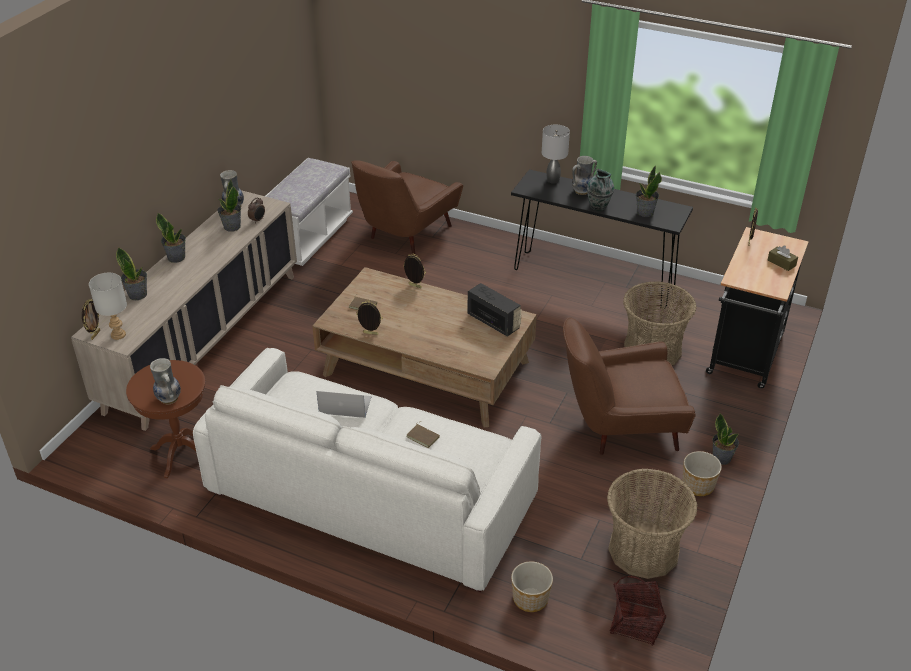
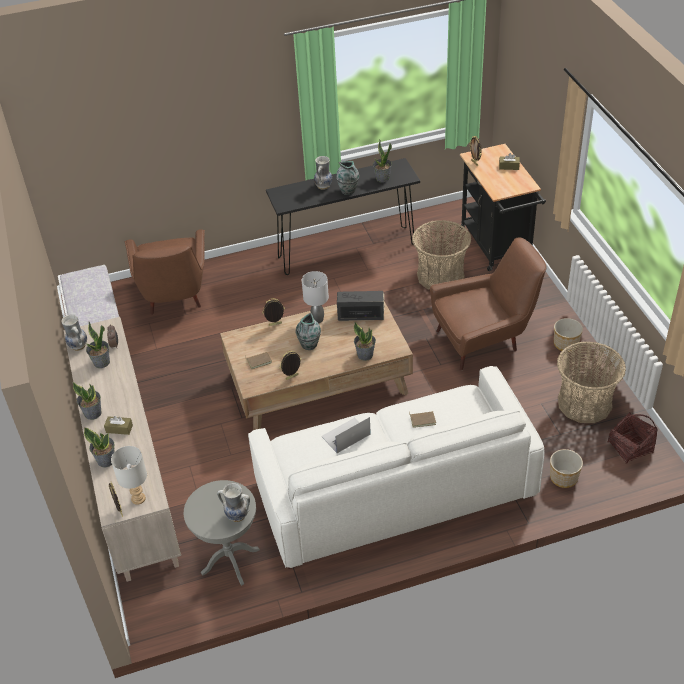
camera: 40 degrees left, 5 degrees up
(176, 279) = (119, 429): none -> brown tissue box
(181, 454) = (230, 561): brown side table -> grey side table
(418, 318) = (309, 345): none -> vase
(552, 180) = (293, 188): grey table lamp -> grey table lamp (317, 319)
(620, 428) = (484, 339): brown armchair -> brown armchair turned 150 degrees counterclockwise
(721, 458) = (558, 318): potted plant -> potted plant (365, 354)

